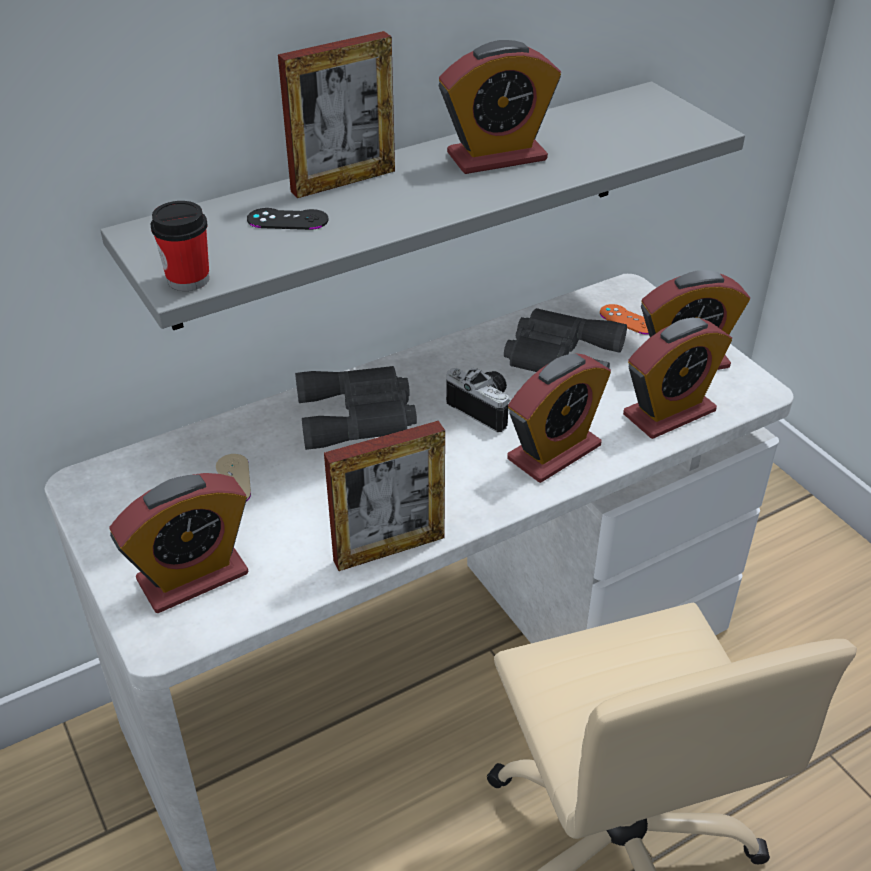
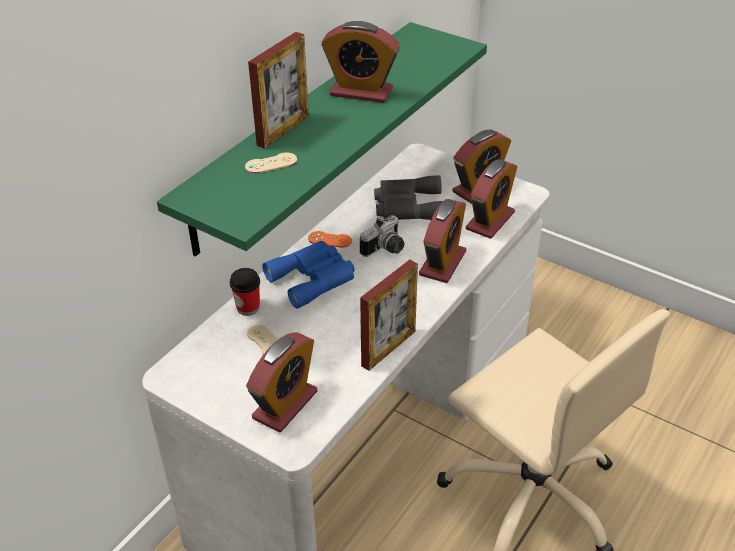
camera: 25 degrees left, 0 degrees up
(188, 279) = (245, 216): cup -> cup (248, 307)
(287, 220) = (271, 163): black game controller -> beige game controller
(359, 416) = (314, 278): grey binoculars -> blue binoculars
(406, 202) = (302, 134): grey shelf -> green shelf
(485, 407) = (385, 249): camera -> camera turned 120 degrees clockwise
(497, 157) = (361, 92): alarm clock -> alarm clock turned 60 degrees clockwise
(629, 320) = (432, 172): orange game controller -> orange game controller (330, 239)

